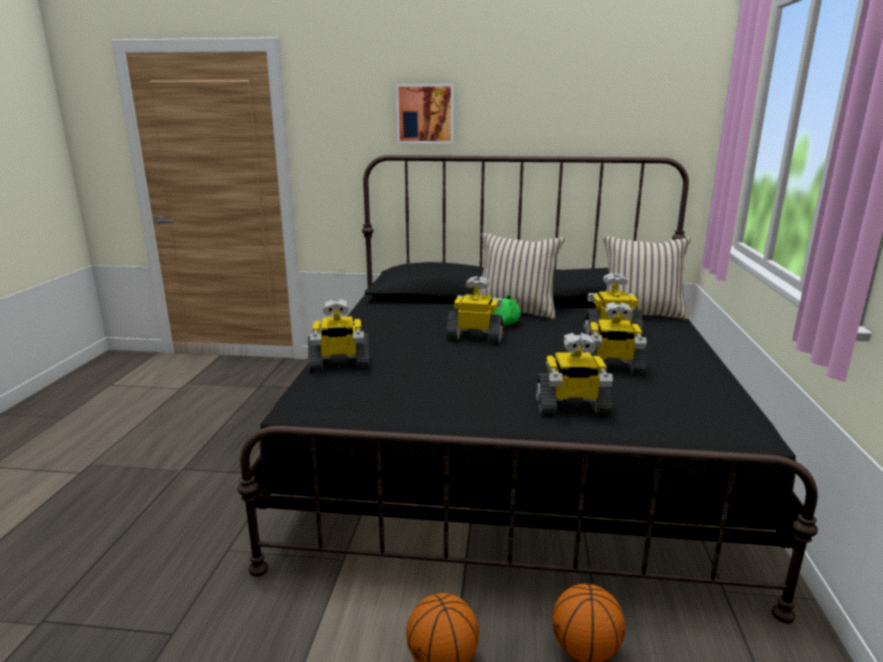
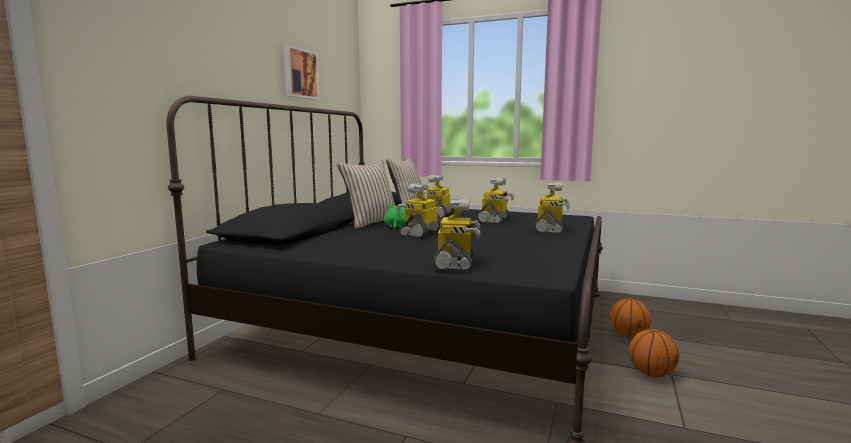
camera: 75 degrees left, 10 degrees down
(425, 114) = (210, 56): picture -> picture (299, 74)

